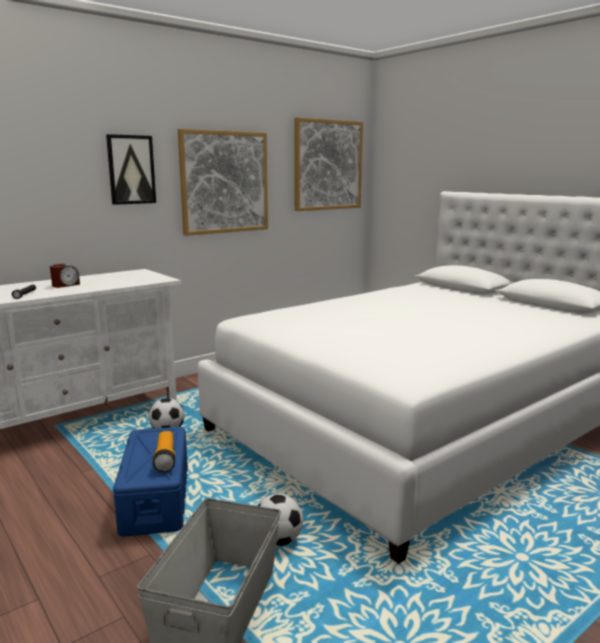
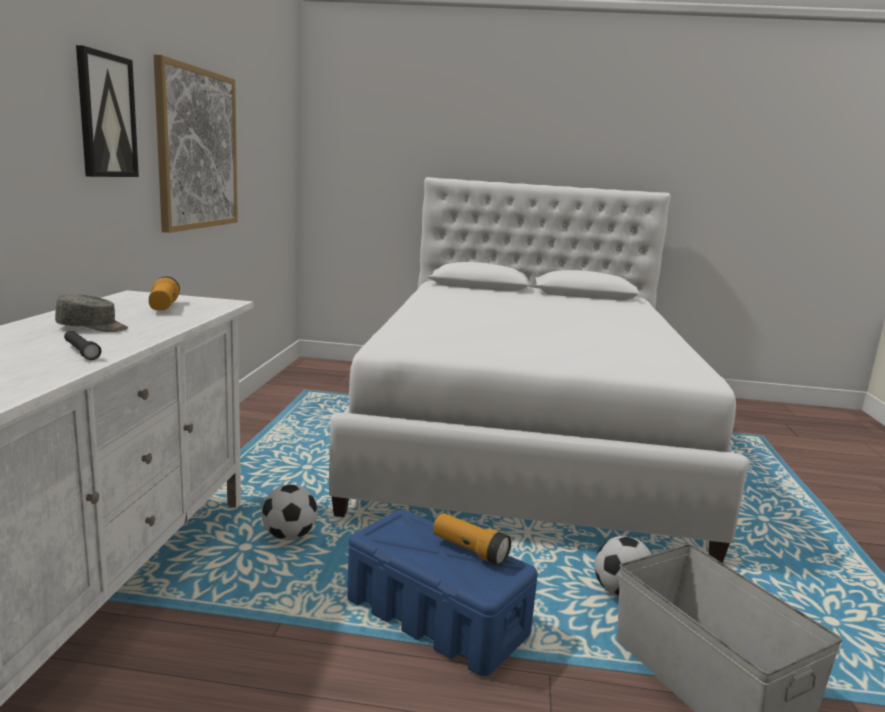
camera: 45 degrees left, 0 degrees up
(65, 285) = (93, 327): alarm clock -> grey cap
(127, 279) = (164, 307): none -> flashlight
(328, 165) = (275, 135): picture -> none

